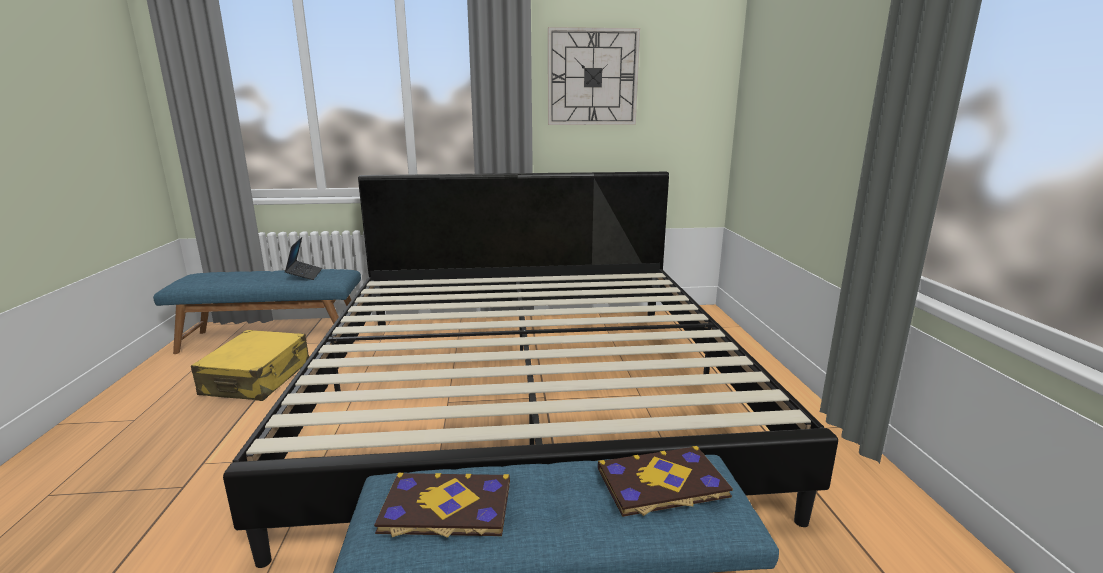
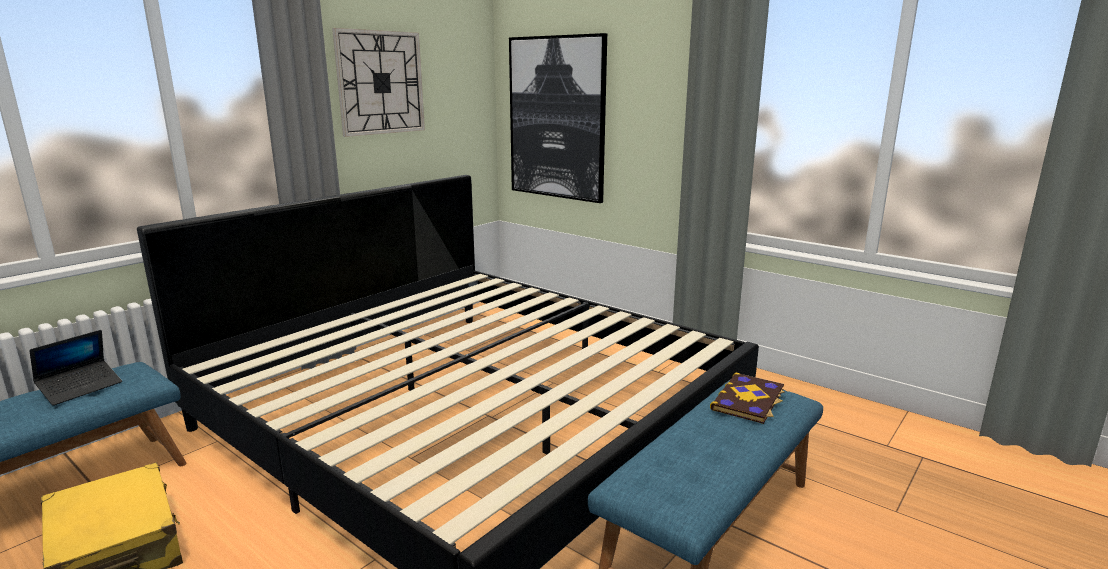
camera: 45 degrees left, 0 degrees up
(304, 274) = (81, 388): laptop -> laptop turned 90 degrees clockwise
(446, 508) = (686, 472): book -> none
(774, 116) = (557, 118): none -> picture

